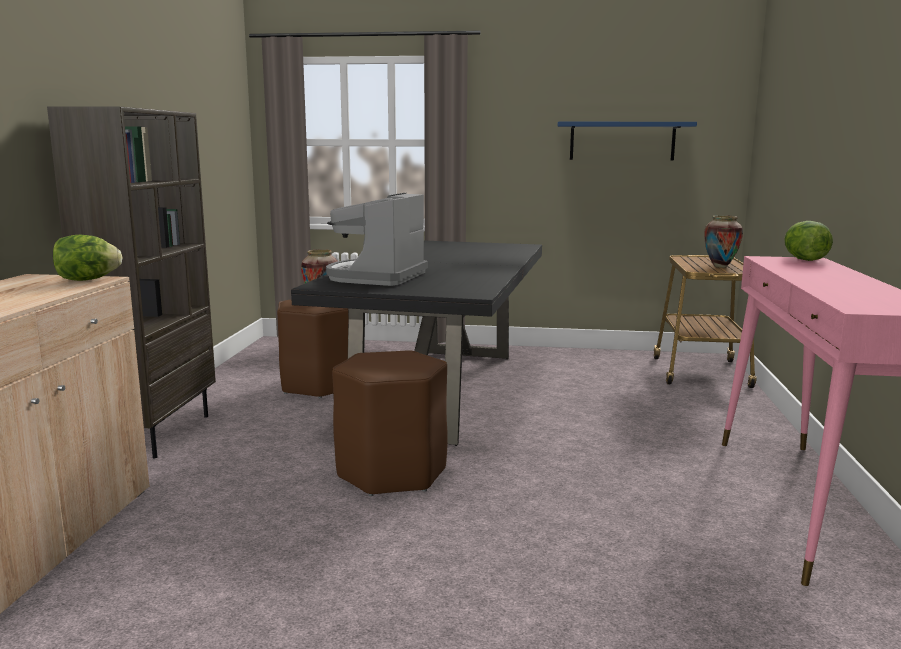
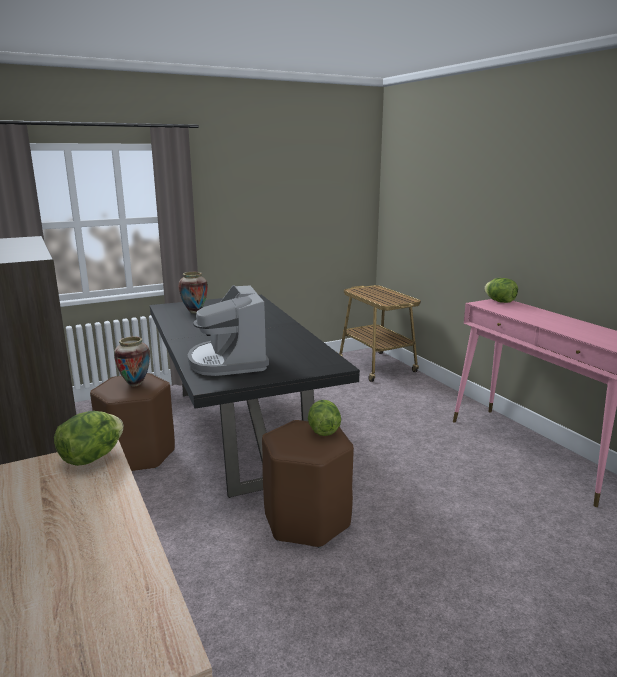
camera: 35 degrees left, 5 degrees up
(418, 361) = (323, 431): none -> lettuce
(622, 141) = (302, 210): blue shelf -> none
(720, 266) = (389, 296): vase -> vase (194, 312)

